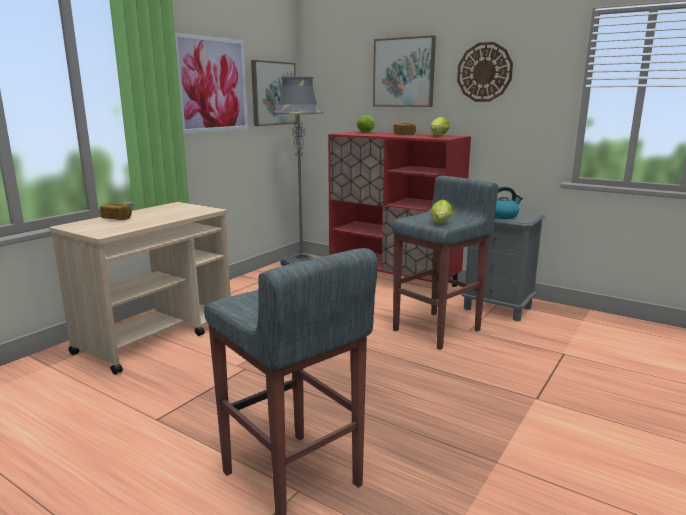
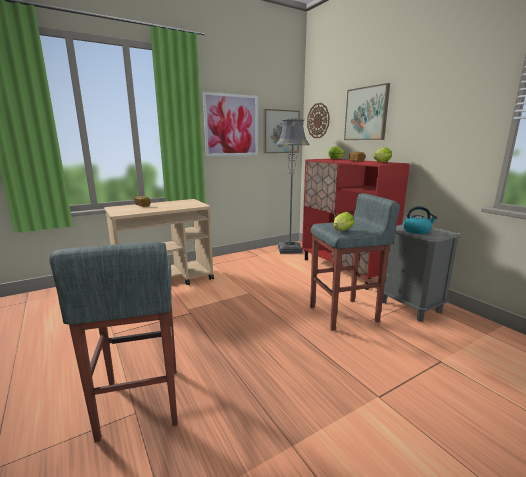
camera: 25 degrees right, 0 degrees up
(484, 72) = (425, 110): wall clock -> wall clock (318, 121)

